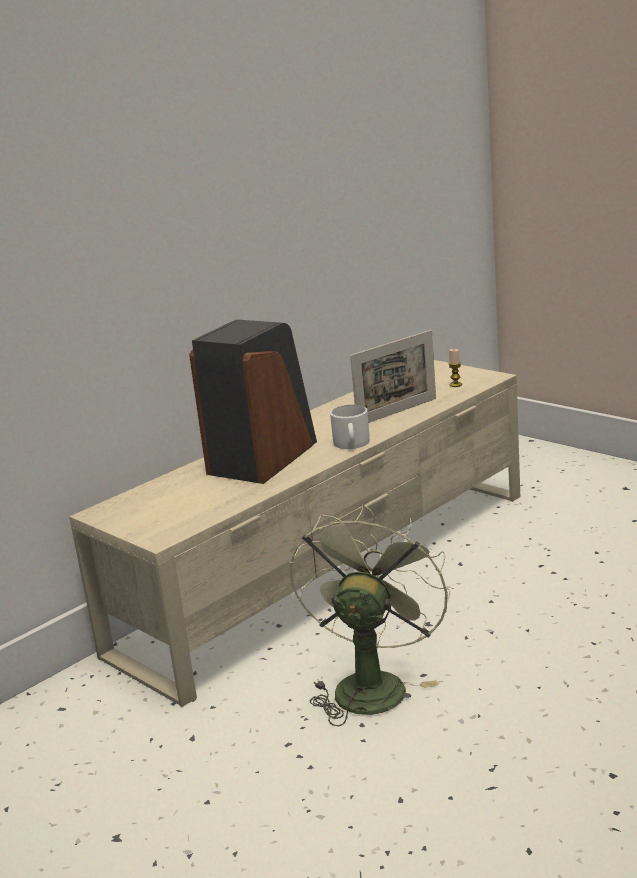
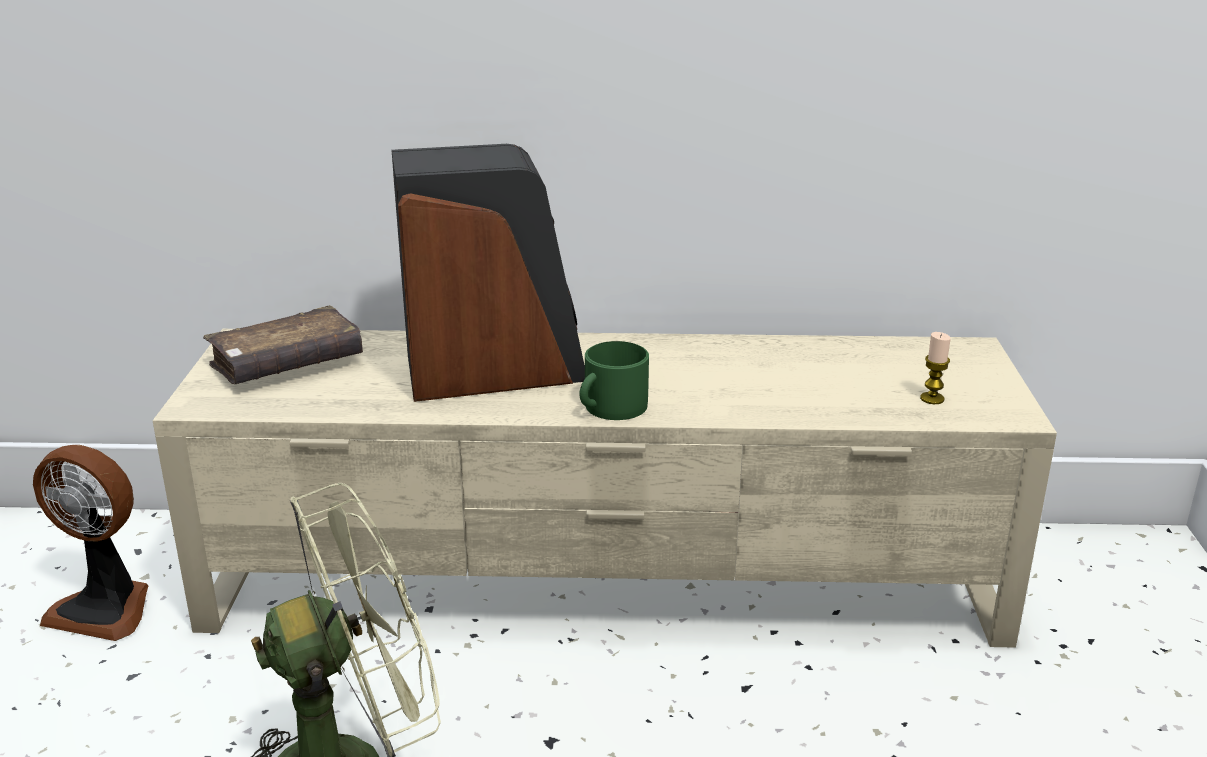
camera: 45 degrees right, 5 degrees up
(107, 733) = (105, 608): none -> fan
(157, 506) = (287, 364): none -> brown book
(351, 444) = (610, 408): white mug -> green mug
(397, 412) = (764, 395): picture frame -> none

